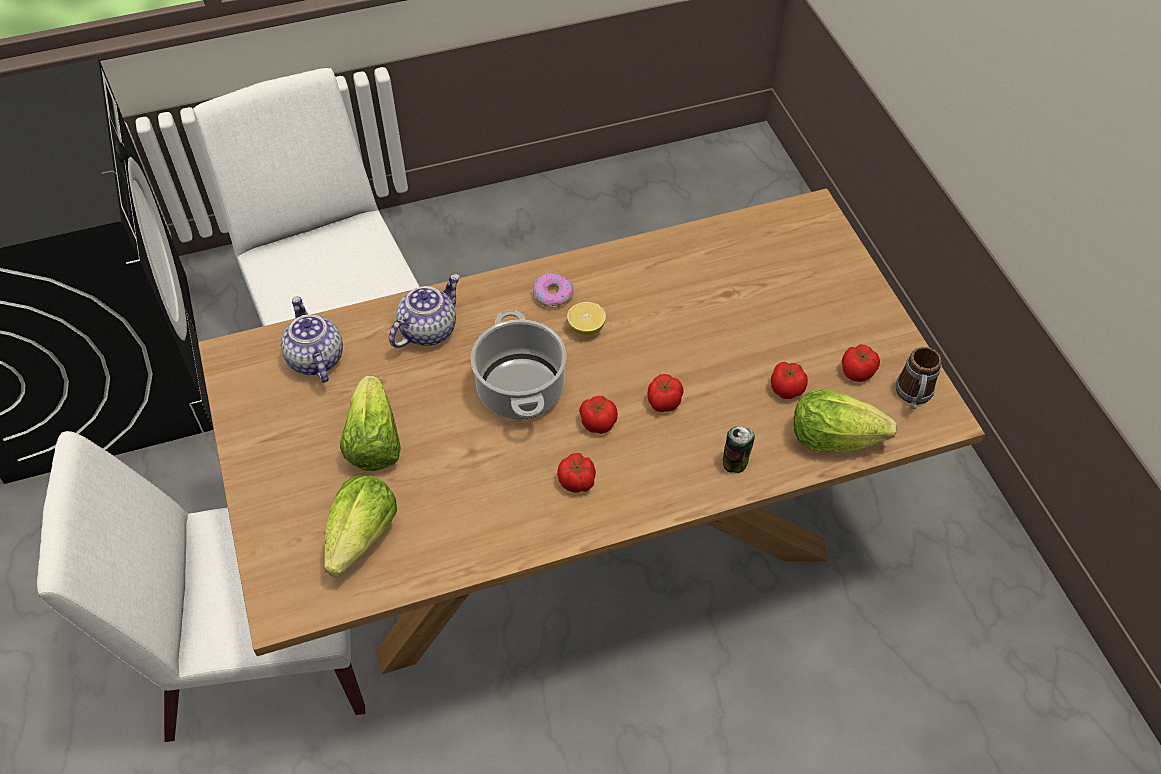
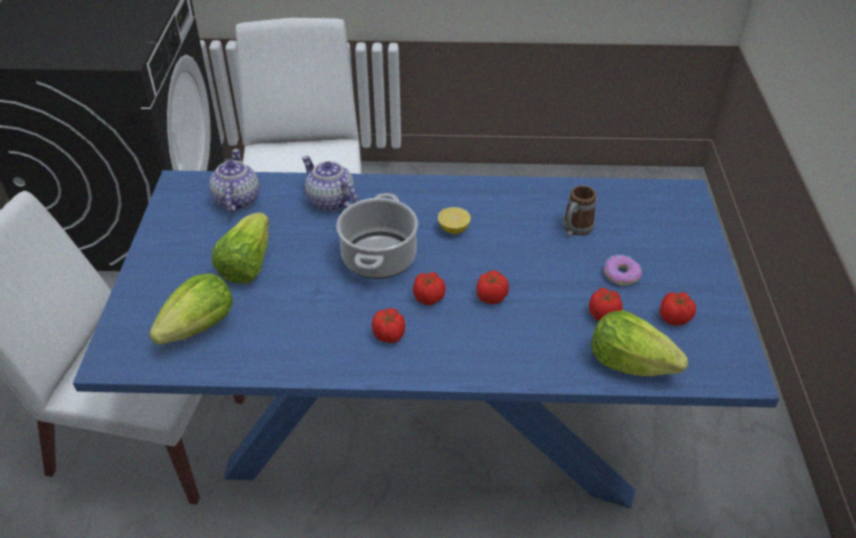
camera: 20 degrees right, 10 degrees down
(428, 329) = (330, 201): teapot -> teapot turned 105 degrees counterclockwise
(553, 294) = (438, 200): donut -> donut (621, 274)
(581, 535) = (427, 423): brown dining table -> blue dining table
(735, 462) = (531, 358): can -> none
(913, 396) = (720, 350): mug -> mug (575, 229)

